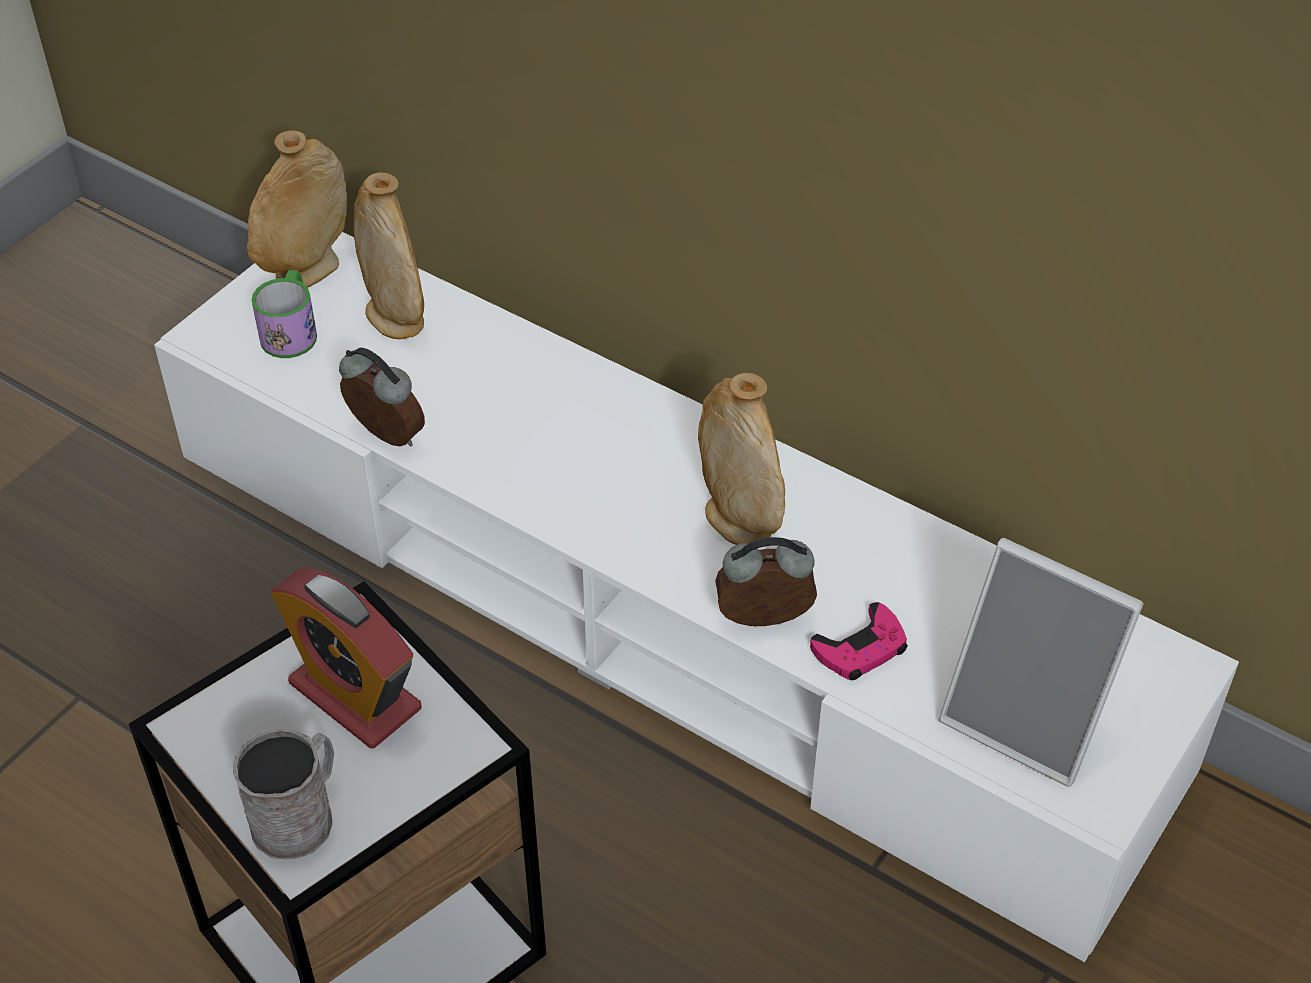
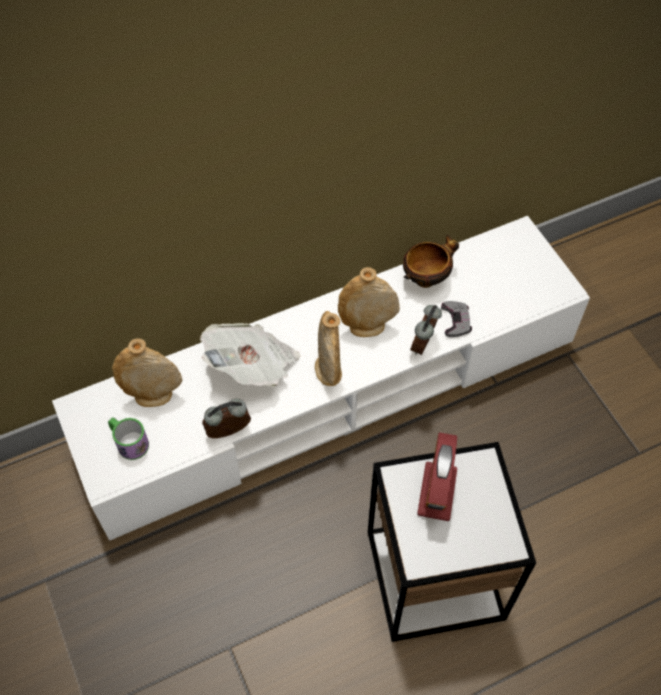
camera: 60 degrees left, 10 degrees up
(300, 815) = (489, 537): grey mug -> none
(307, 271) = (91, 418): beige vase -> beige vase (328, 371)
(355, 696) = (437, 492): alarm clock -> alarm clock turned 120 degrees clockwise
(538, 408) = (253, 366): none -> newspaper
(861, 648) = (456, 321): pink game controller -> grey game controller
(925, 562) = (426, 278): none -> bowl
(1028, 719) = (518, 288): picture frame -> none

